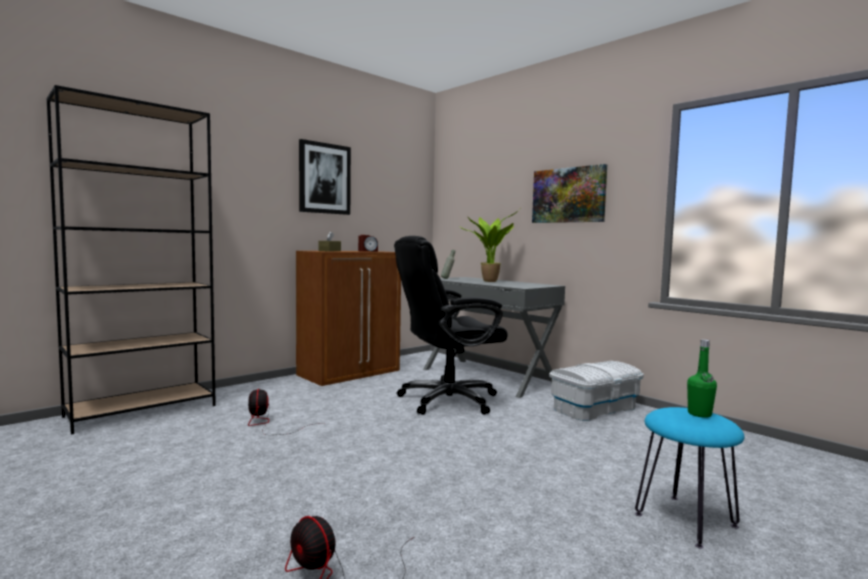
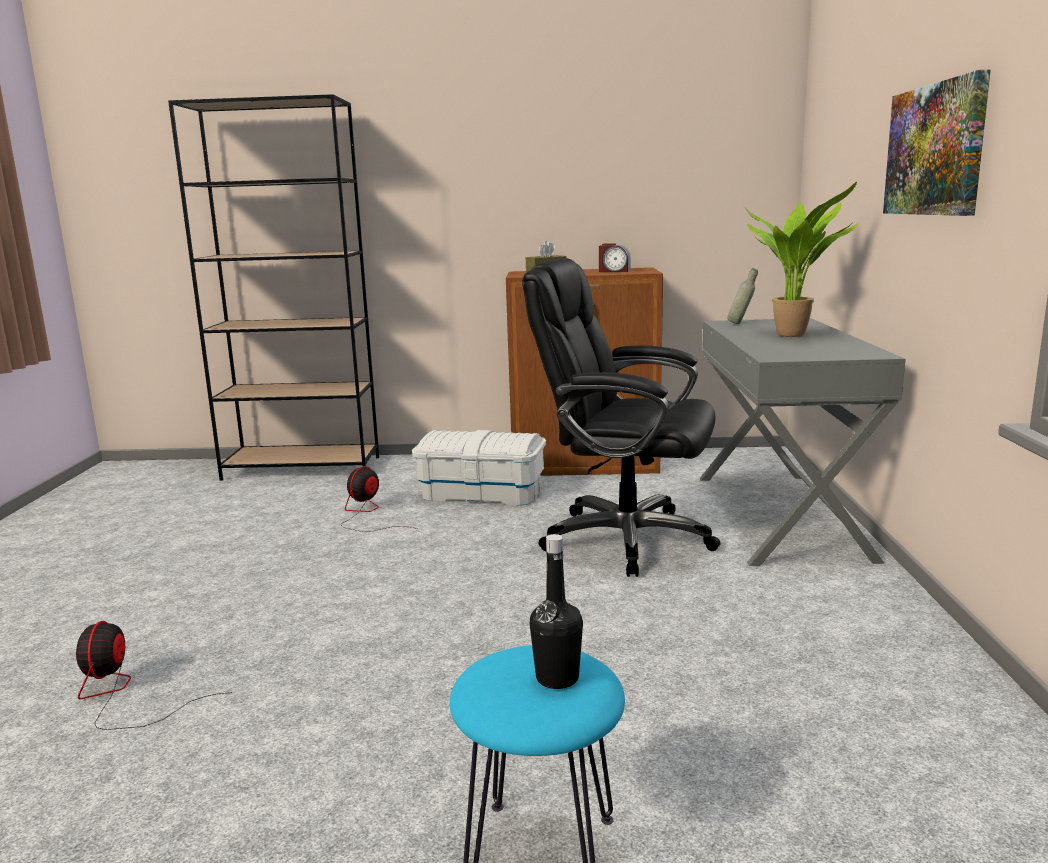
camera: 45 degrees right, 10 degrees up
(324, 178) = (559, 152): picture -> none
(594, 408) = (849, 627): white storage box -> white storage box (482, 493)
(699, 414) = (557, 678): green bottle -> black bottle

